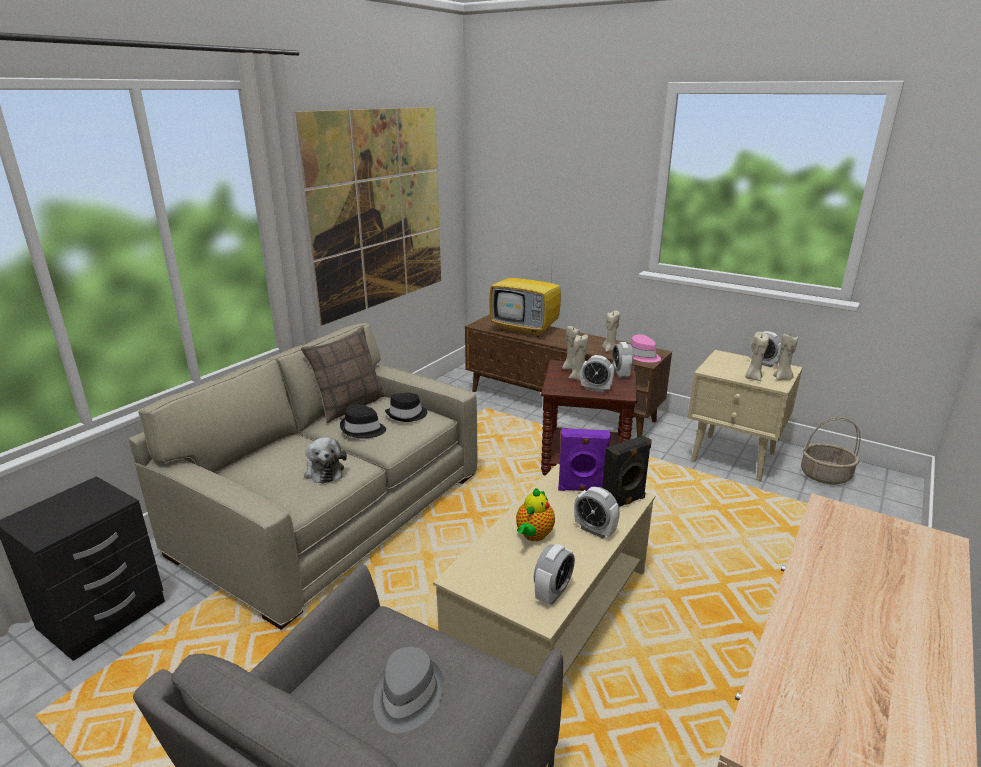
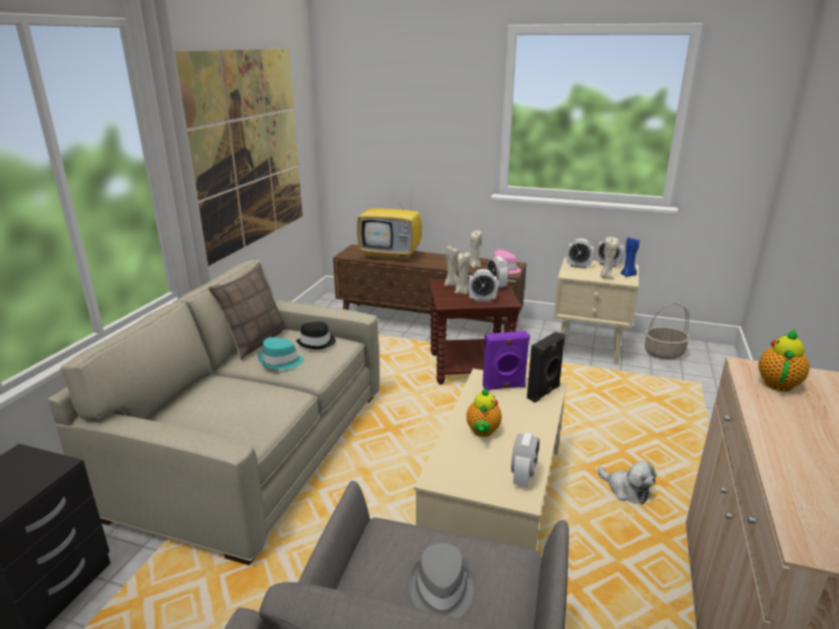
camera: 15 degrees left, 0 degrees up
(324, 470) = (261, 404): plush toy -> plush toy (626, 490)
(362, 429) = (280, 361): black hat -> turquoise hat
(594, 530) = (532, 419): alarm clock -> alarm clock (578, 266)
(782, 378) = (628, 275): beige candle -> blue candle
(859, 536) = (778, 383): none -> teapot

